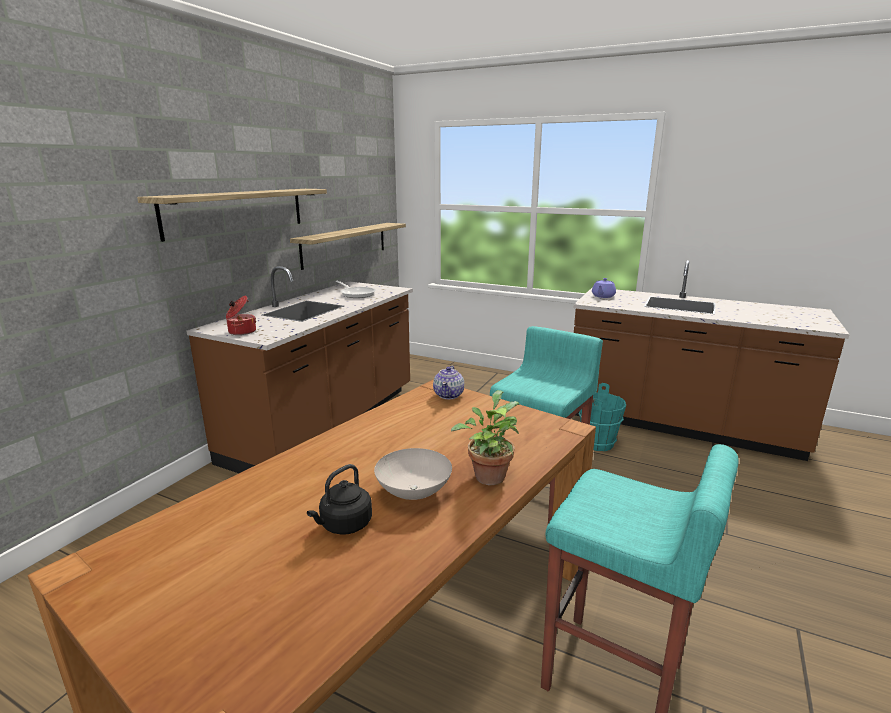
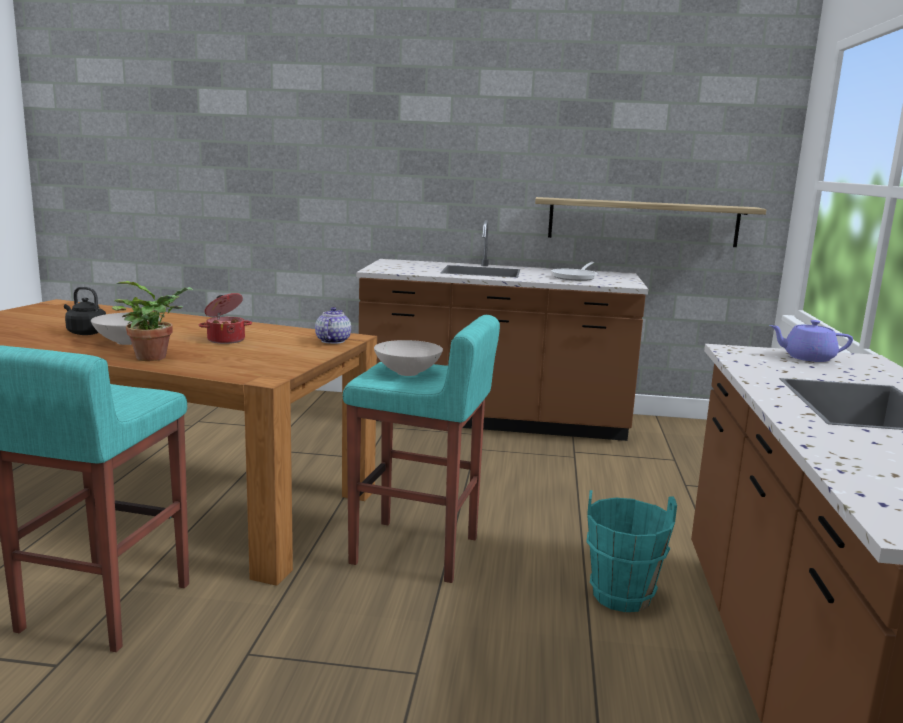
camera: 70 degrees right, 5 degrees down
(237, 211) = (465, 157): shelf -> none
(241, 332) = (388, 265): cooking pot -> cooking pot (226, 340)
(449, 395) = (332, 341): teapot -> teapot turned 105 degrees clockwise
(537, 383) = (407, 372): none -> white bowl

